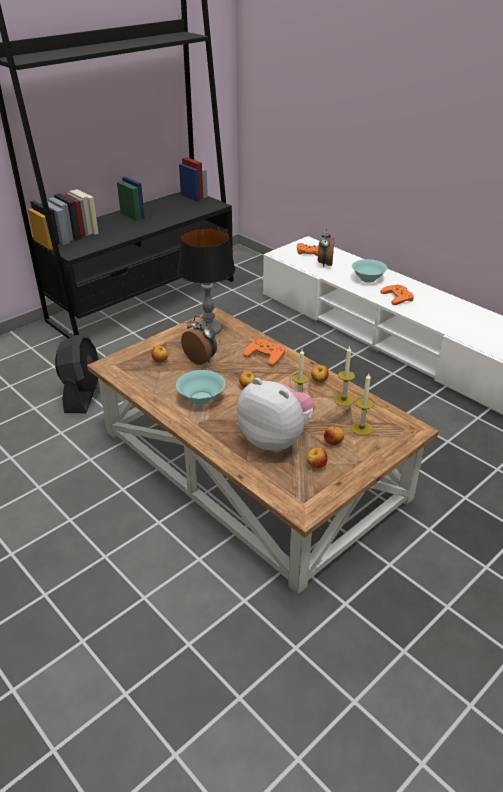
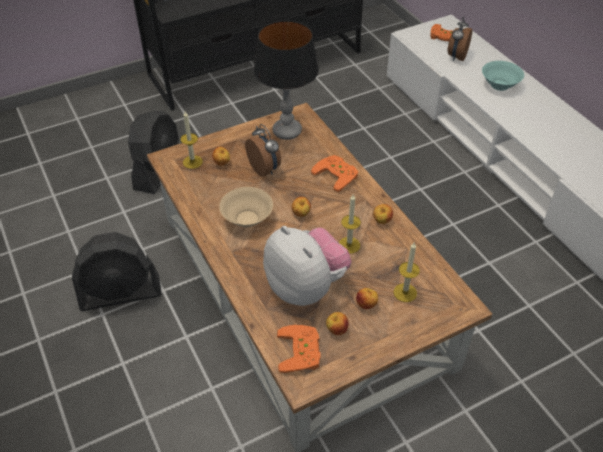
camera: 15 degrees right, 10 degrees up
(82, 499) = (121, 293): none -> black fan
(200, 398) = (246, 219): turquoise bowl -> beige bowl
(343, 400) = (399, 251): candle -> candle (192, 162)
(399, 297) = (527, 117): orange game controller -> orange game controller (302, 352)

